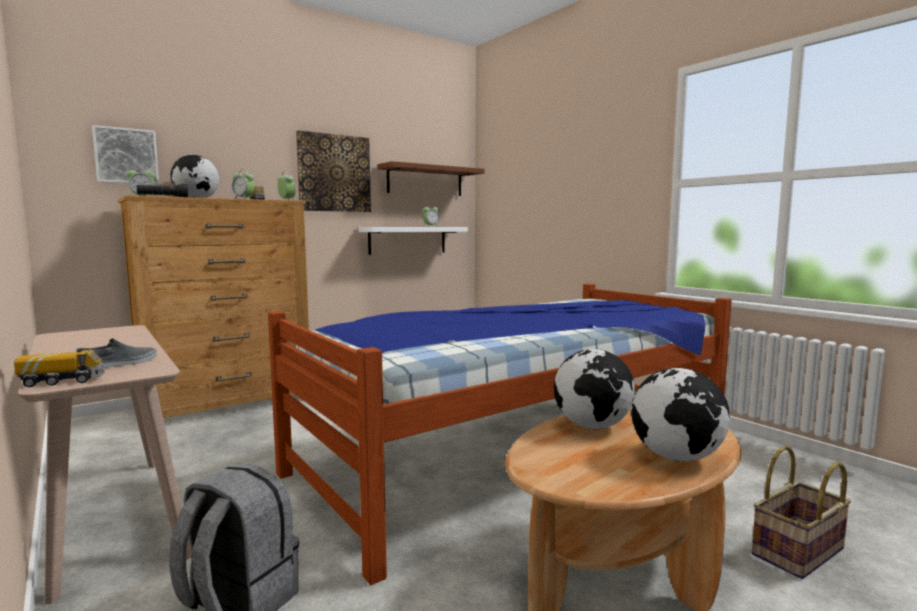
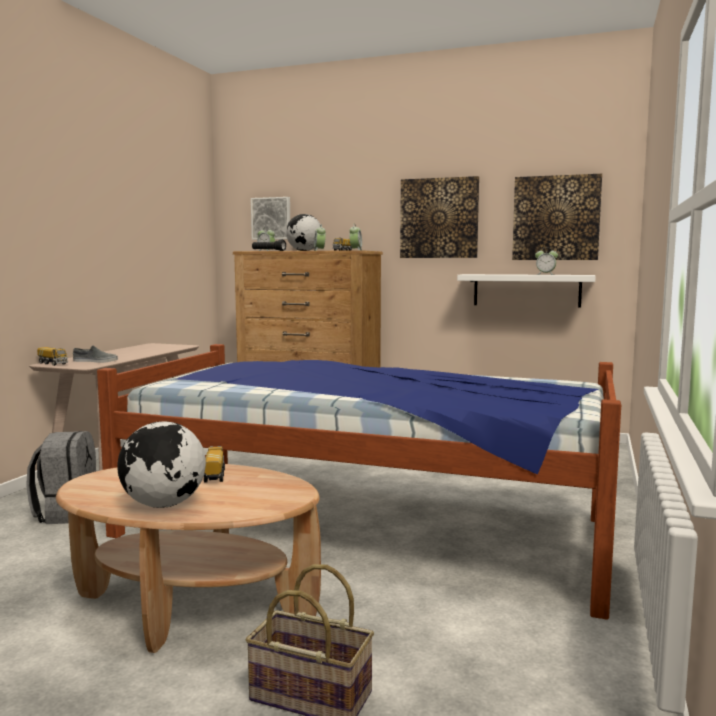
camera: 55 degrees right, 0 degrees up
(425, 181) = (556, 218): brown shelf -> picture
(592, 426) = (214, 475): globe -> toy truck

